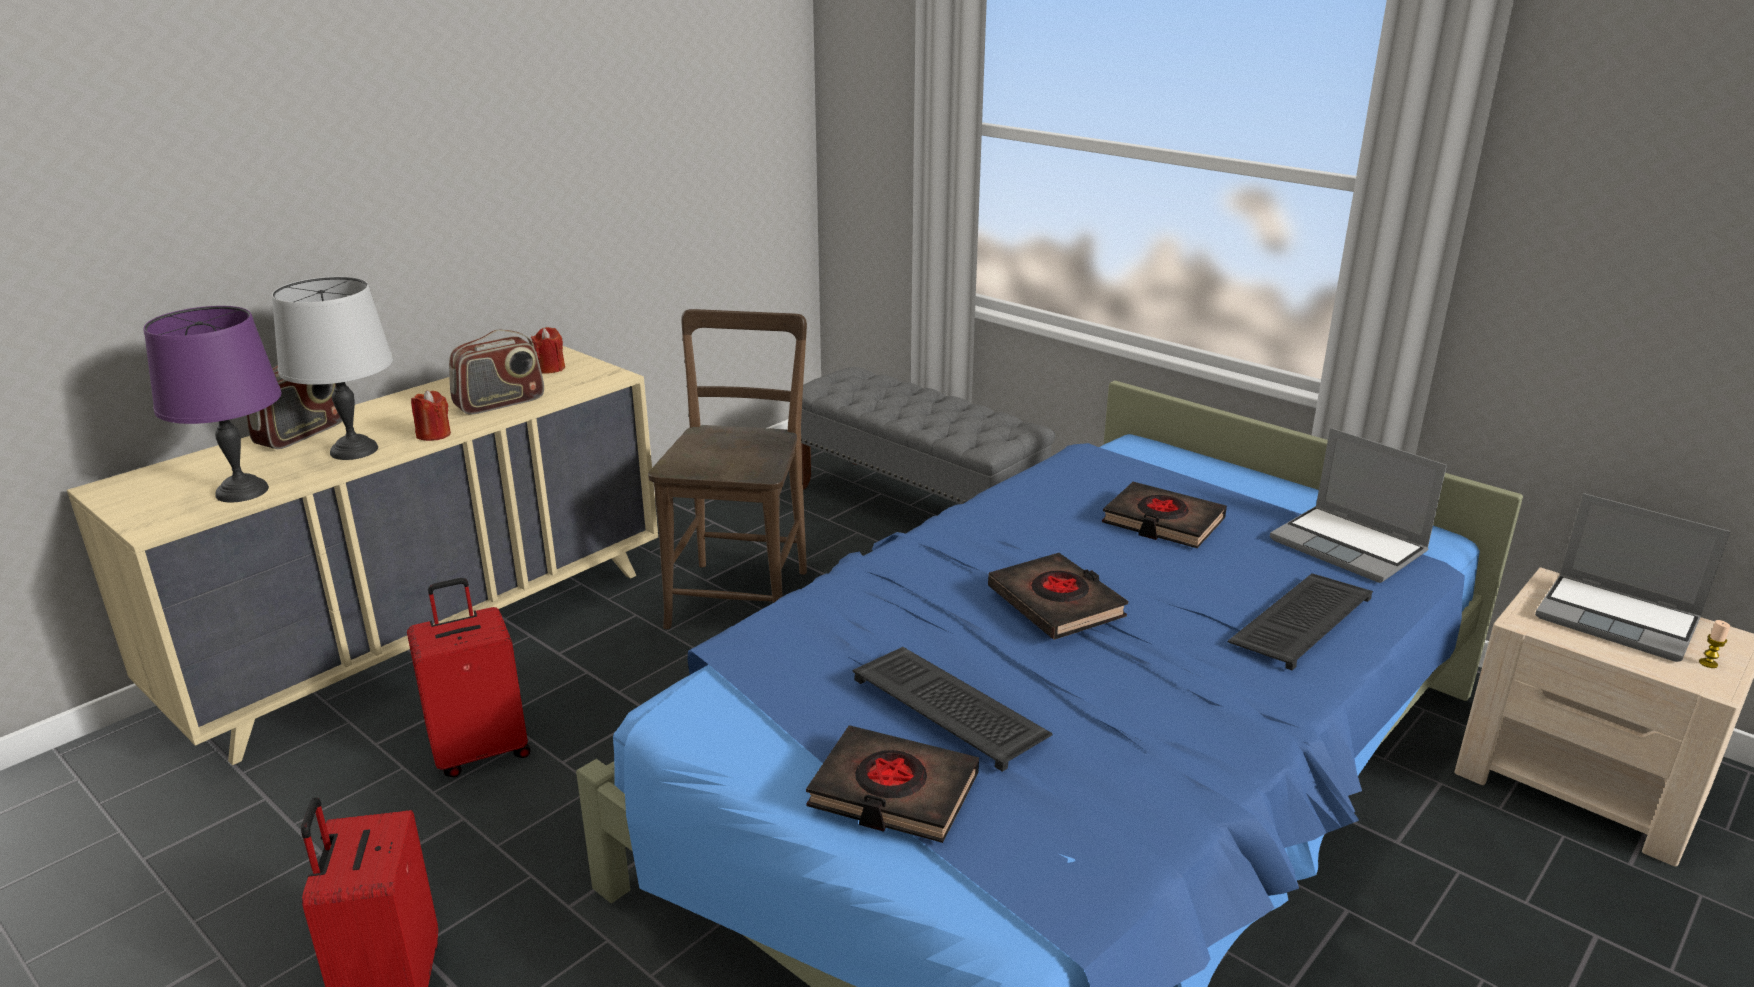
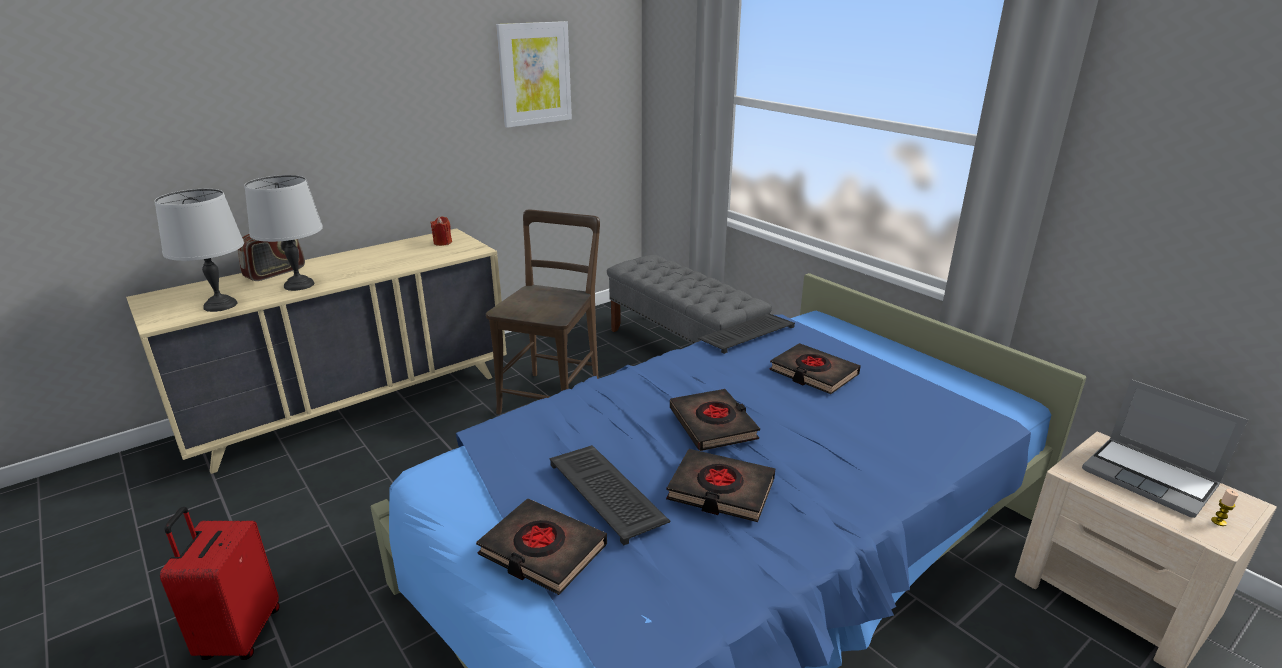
camera: 10 degrees right, 0 degrees up
(243, 491) = (221, 305): purple table lamp -> grey table lamp
(433, 434) = (350, 278): red candle -> none
(481, 751) = (356, 481): red suitcase -> none
(500, 403) = (401, 262): radio -> none
(666, 96) = (534, 74): none -> picture
(1101, 688) = (720, 490): none -> black book
(1300, 620) = (889, 454): keyboard -> keyboard (747, 333)
(1350, 546) = (946, 403): laptop -> none

